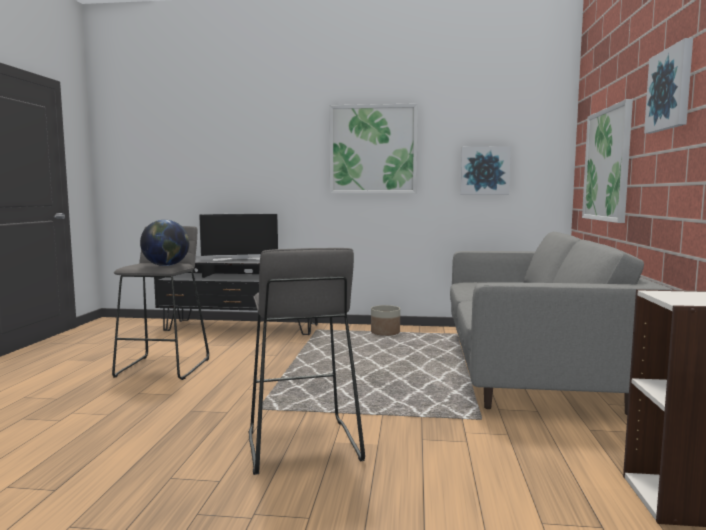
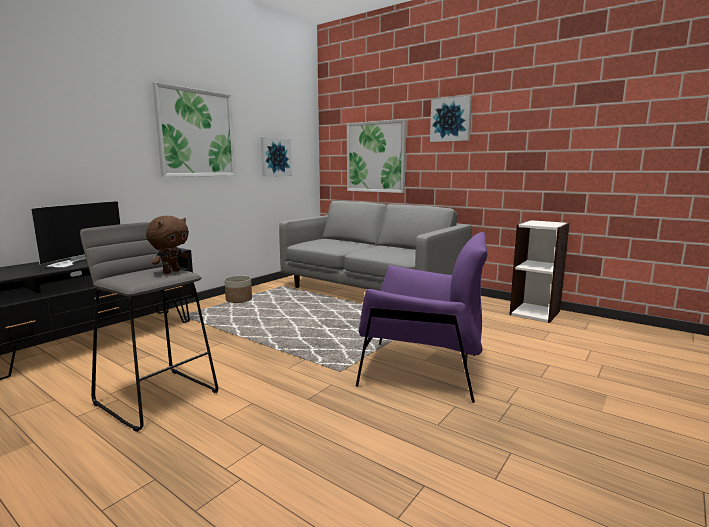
camera: 60 degrees left, 5 degrees up
(166, 265) = (171, 272): globe -> brown plush toy
(301, 446) = (422, 370): grey stool -> purple armchair

